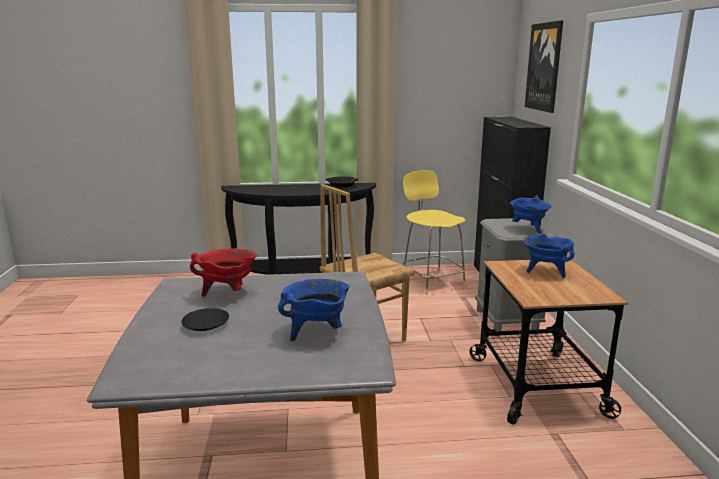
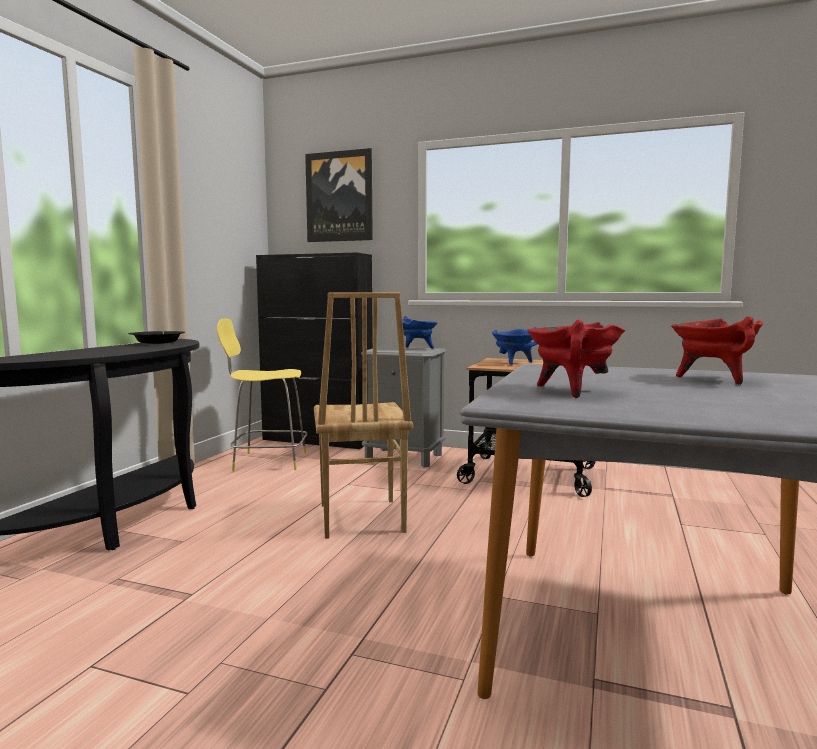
camera: 65 degrees left, 10 degrees down
(206, 325) = (693, 400): black plate -> none
(316, 332) = (713, 379): blue cooking pot -> red cooking pot

